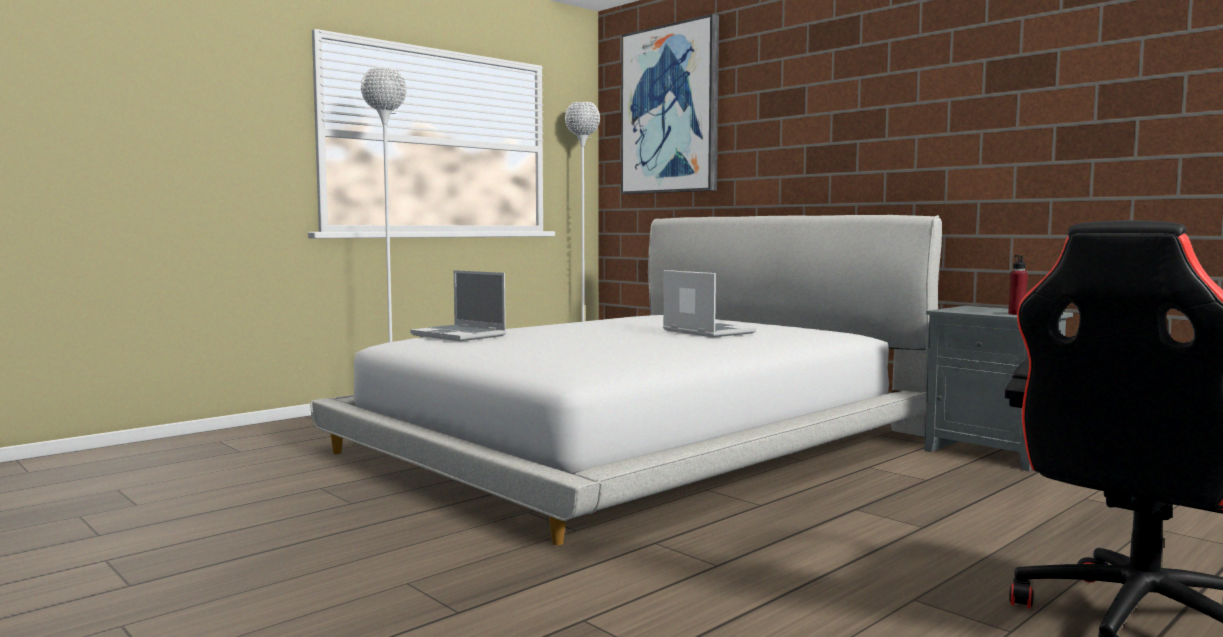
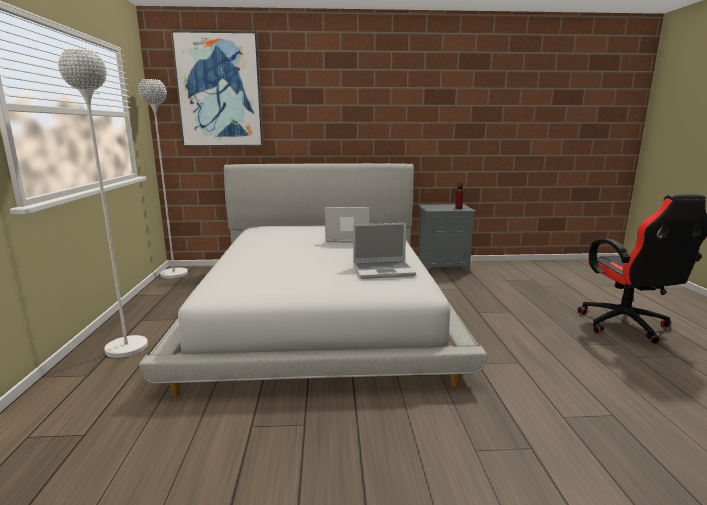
camera: 50 degrees left, 10 degrees up
(460, 335) = (244, 276): laptop -> laptop (383, 270)

